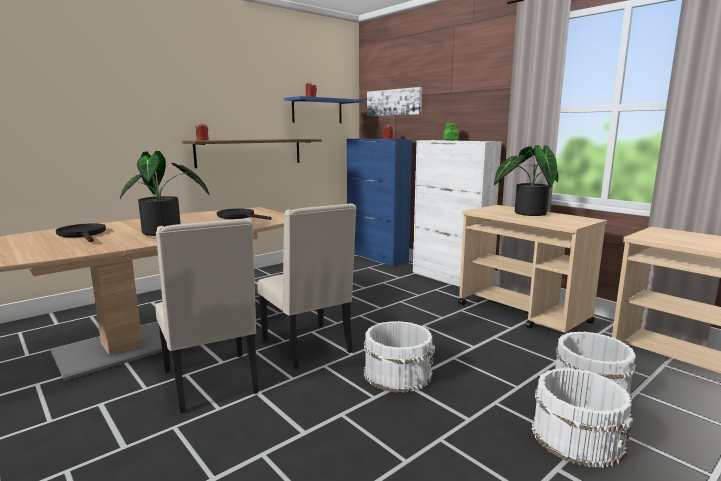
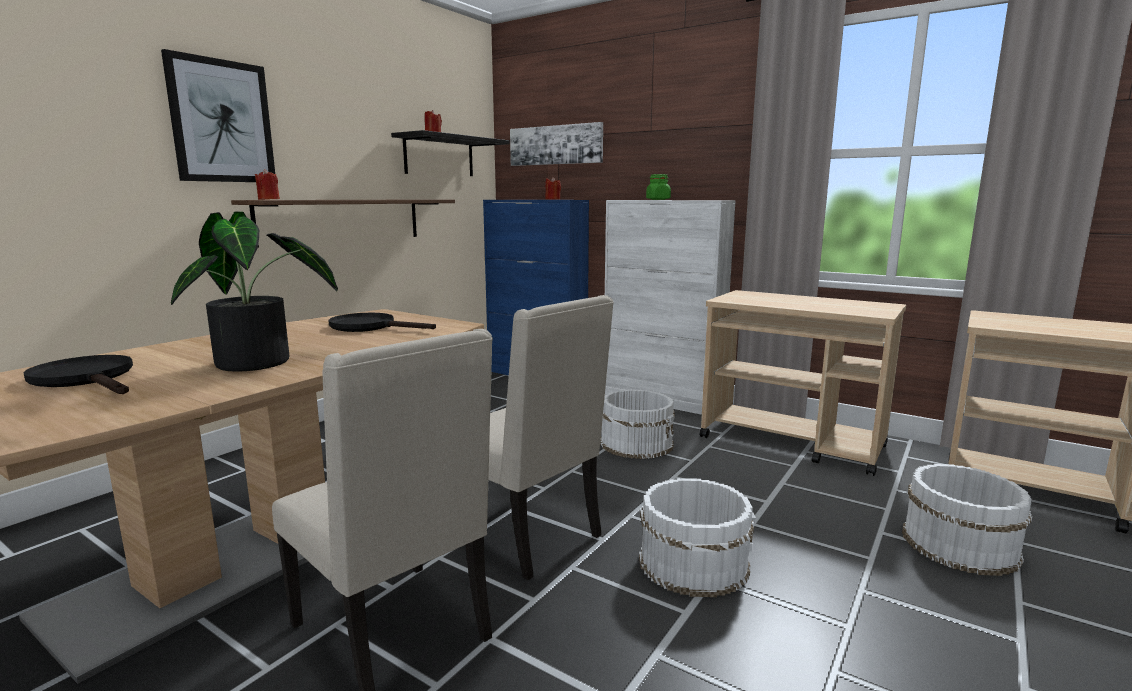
camera: 15 degrees left, 0 degrees up
(178, 96) = (221, 121): none -> picture
(317, 111) = (439, 156): blue shelf -> black shelf
(526, 213) = (794, 300): potted plant -> none
(577, 437) = (1007, 627): white bucket -> white bucket (637, 443)

